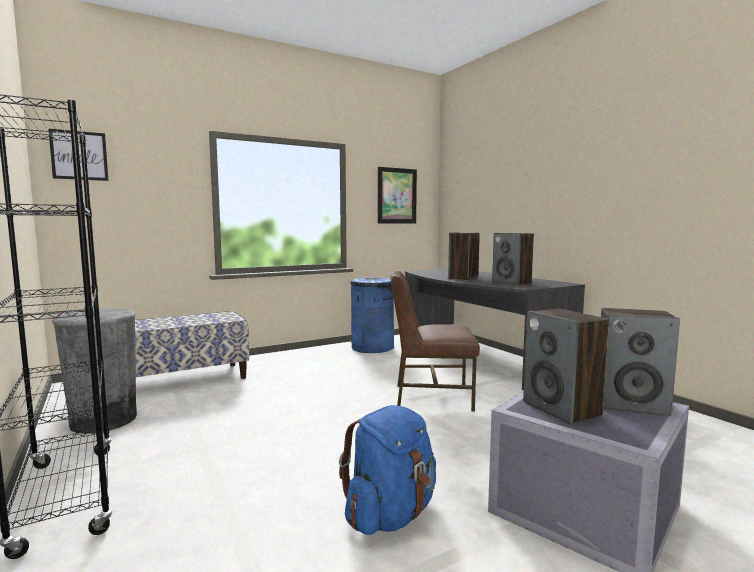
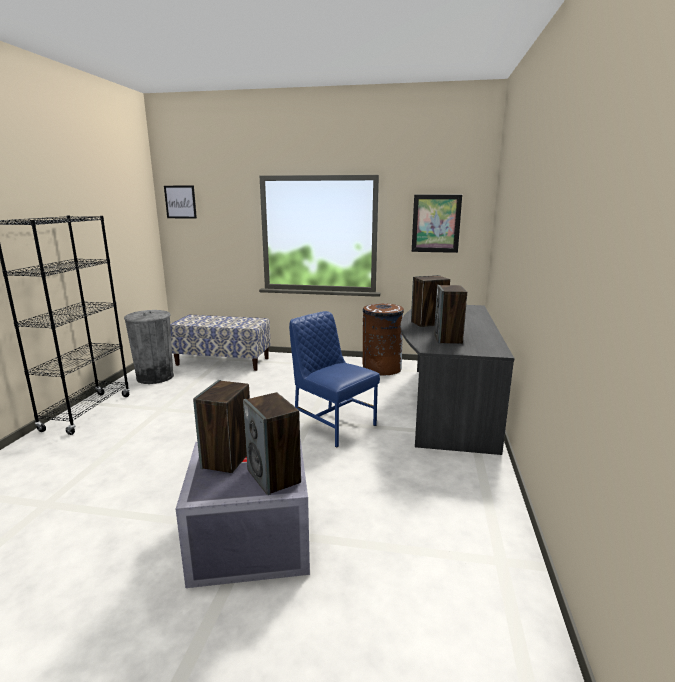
camera: 40 degrees right, 10 degrees up
(372, 347) = (381, 368): blue trash can -> brown trash can
(391, 514) = (163, 483): blue backpack -> none
(431, 397) = (333, 424): brown chair -> blue chair

